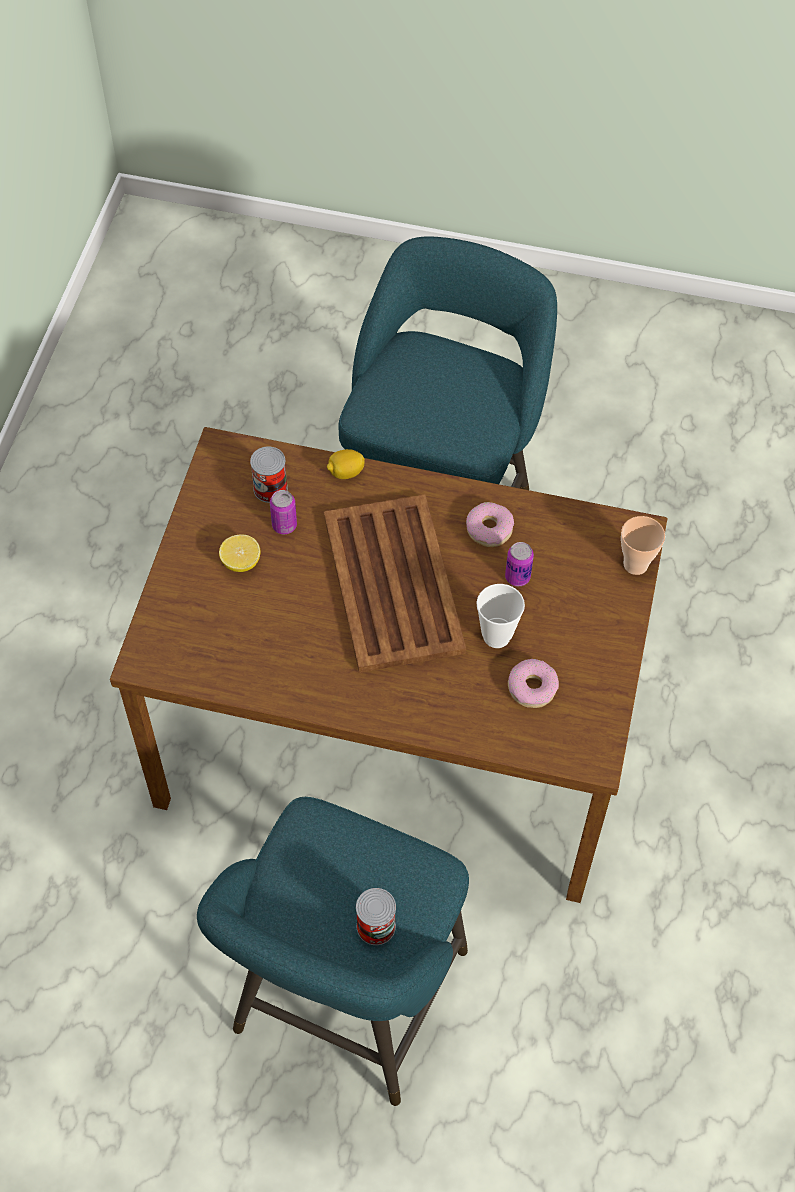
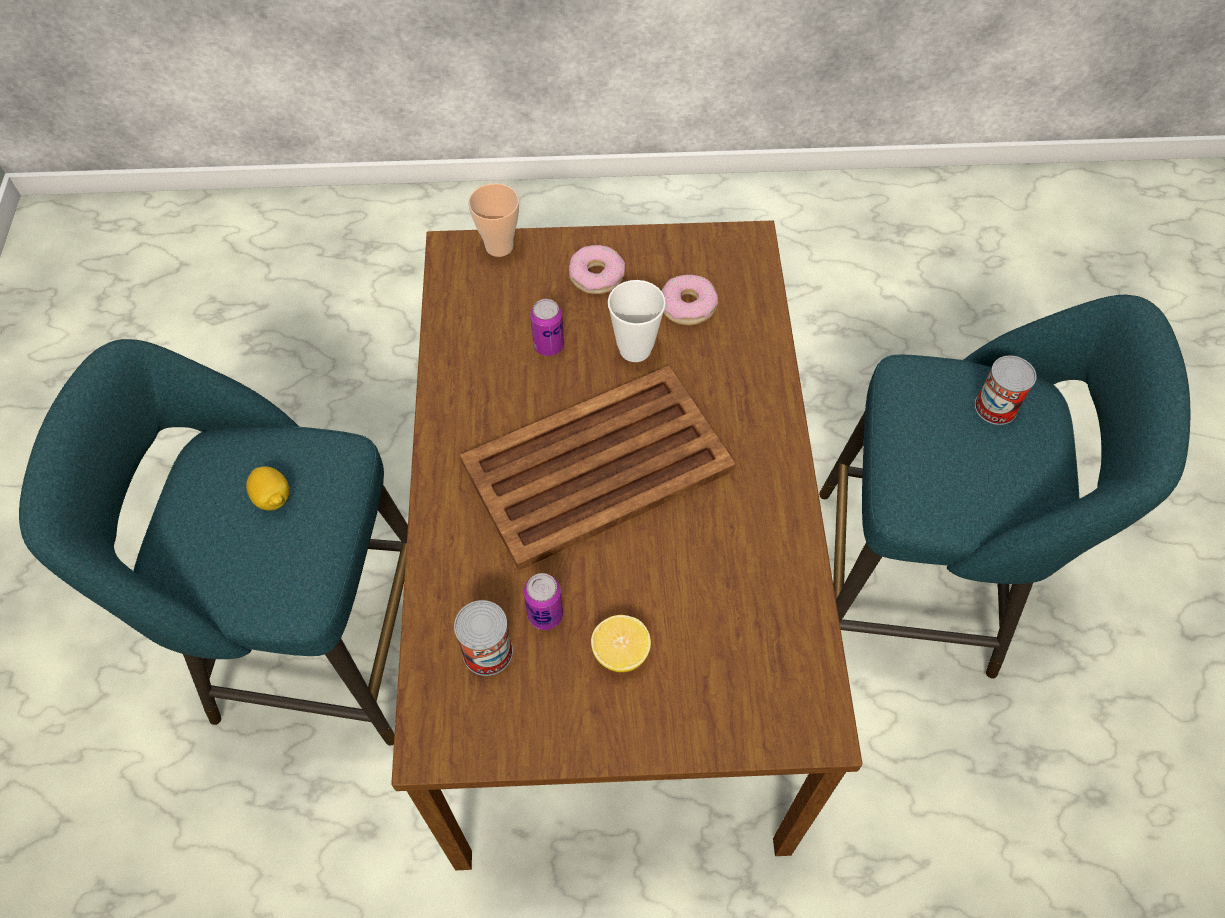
camera: 105 degrees left, 0 degrees up
(345, 472) = (437, 563): lemon -> lemon (273, 498)
(489, 529) = (488, 386): donut -> donut (597, 276)

